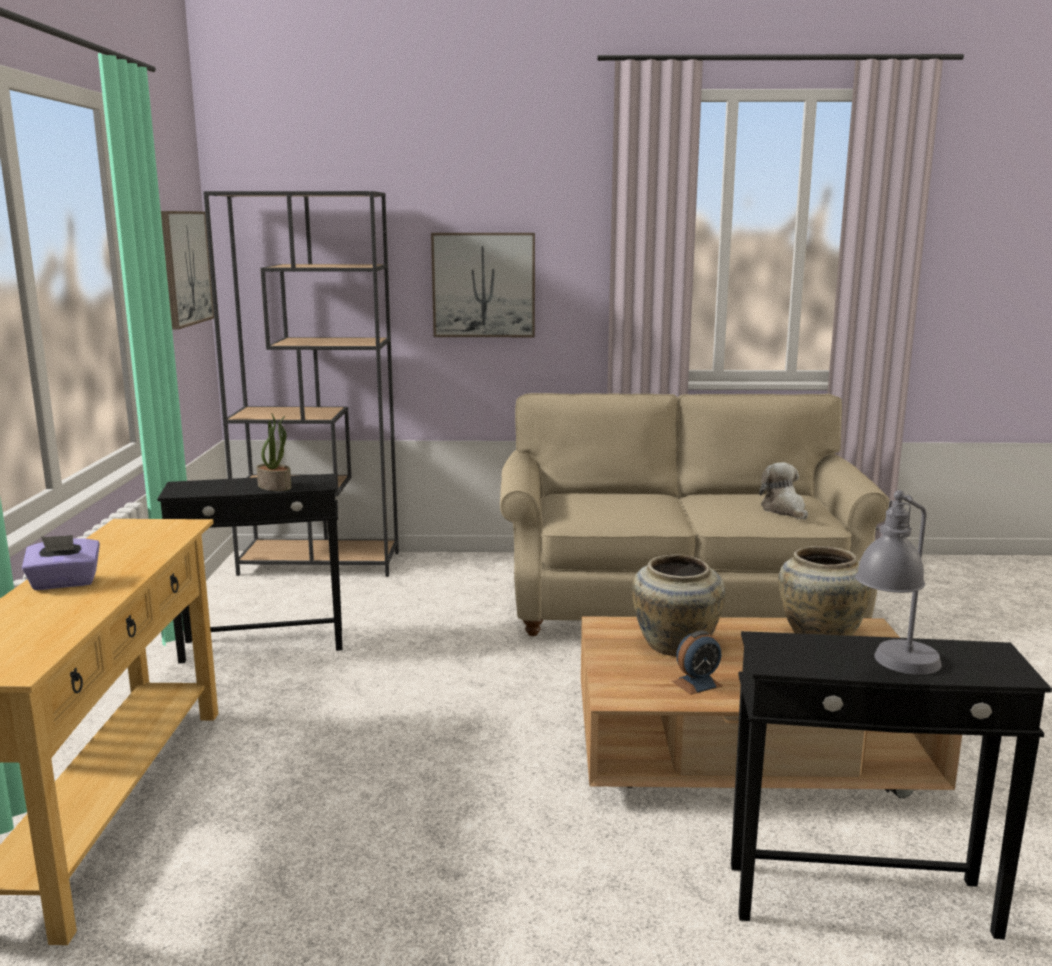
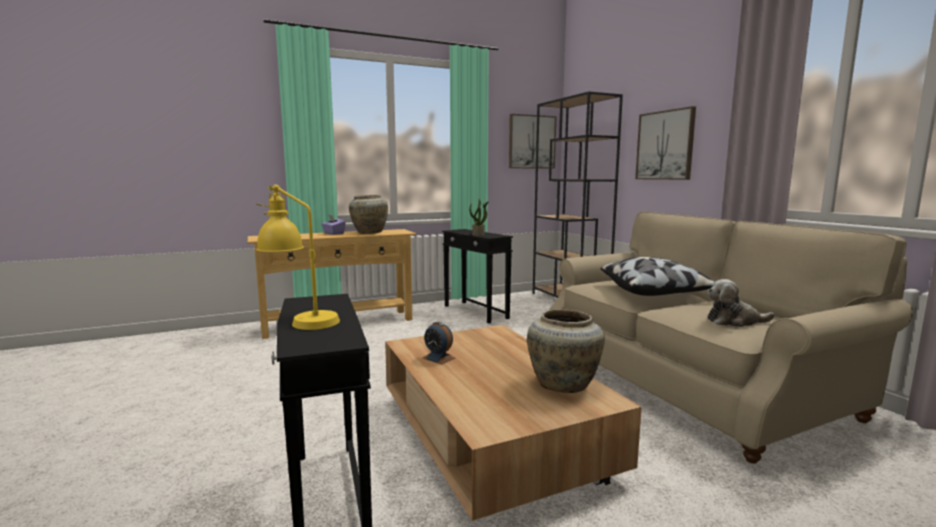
camera: 65 degrees right, 5 degrees down
(648, 503) = (655, 292): none -> pillow
(674, 646) = (486, 347): beige vase -> beige vase (369, 232)
(784, 510) = (734, 321): plush toy -> plush toy turned 135 degrees counterclockwise
(894, 669) = (299, 320): grey table lamp -> yellow table lamp

